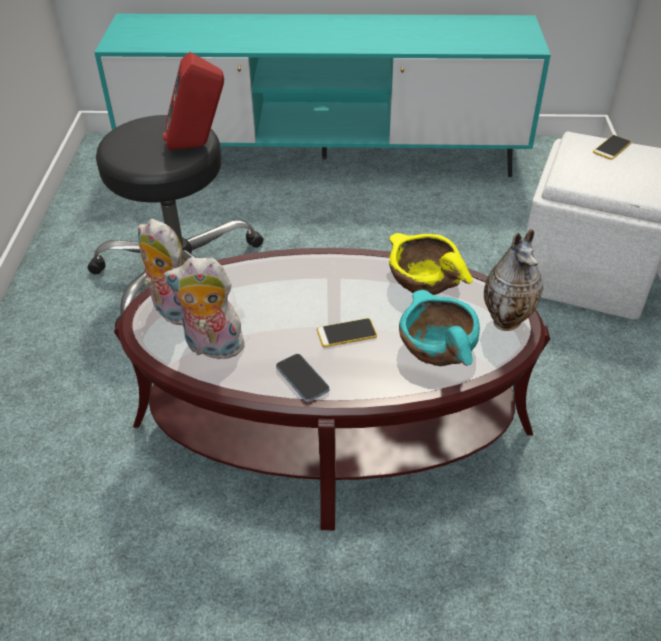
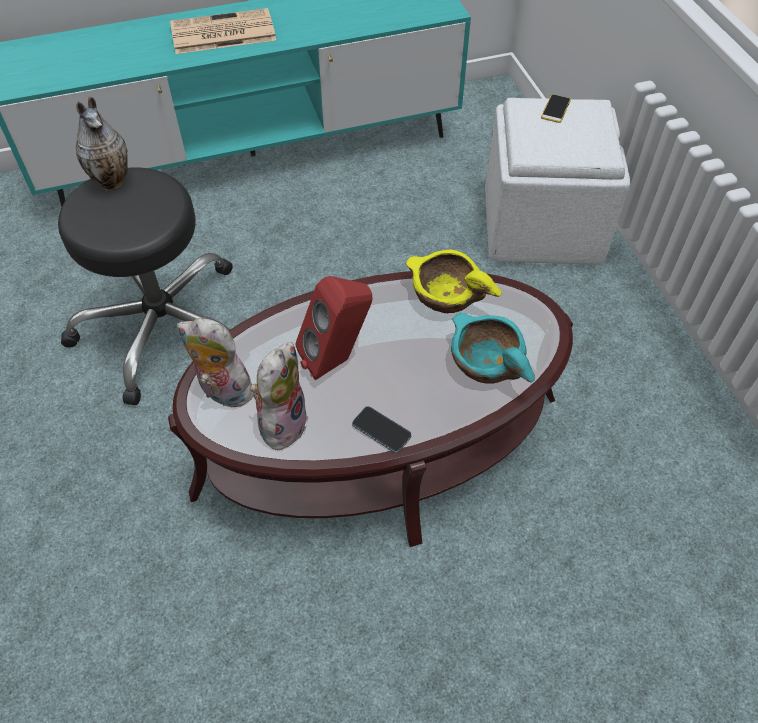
camera: 20 degrees left, 10 degrees up
(198, 146) = (171, 202): red speaker -> red speaker (337, 360)
(212, 348) = (282, 422): plush toy -> plush toy turned 120 degrees clockwise
(310, 33) = (221, 33): none -> newspaper
(346, 333) = (400, 371): phone -> none
(507, 320) = (535, 318): vase -> vase (113, 181)

